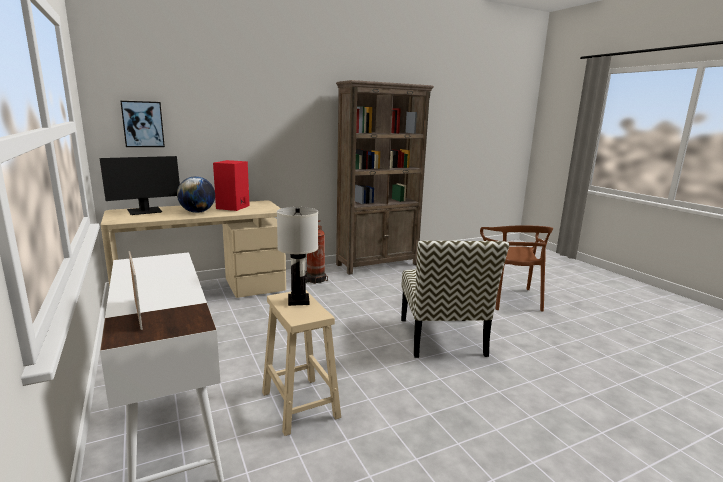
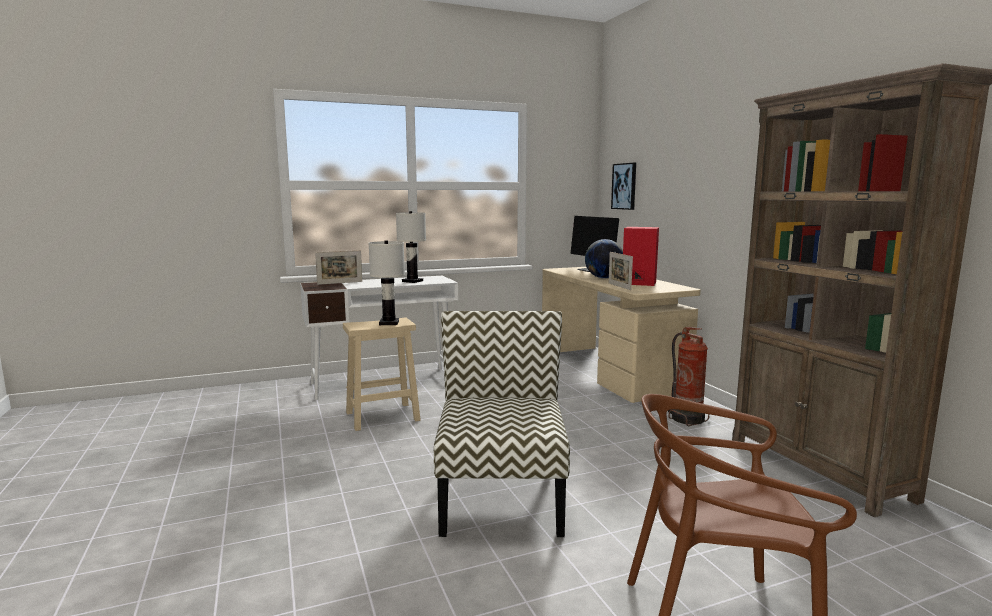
camera: 95 degrees right, 5 degrees down
(162, 271) = (412, 281): none -> white table lamp
(248, 212) = (619, 286): none -> picture frame
(442, 337) = (500, 499): chair -> chair turned 90 degrees clockwise

